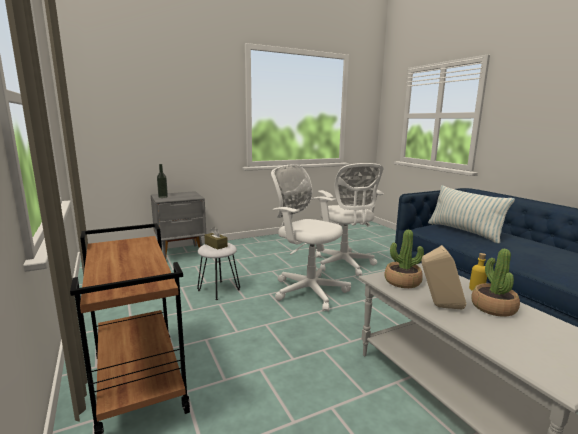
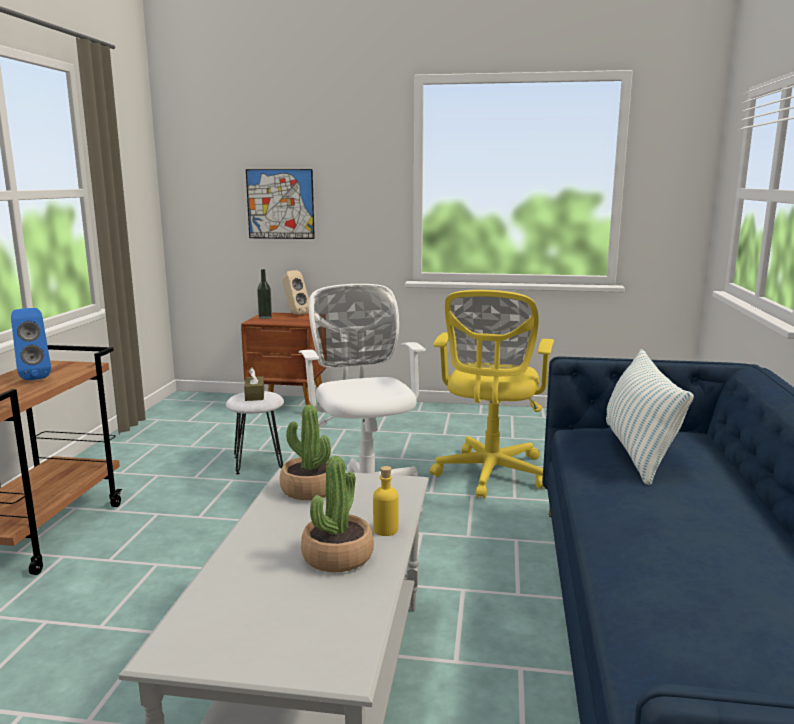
camera: 35 degrees right, 0 degrees up
(126, 255) = (34, 377): none -> blue speaker
(160, 120) = (280, 204): none -> picture
(181, 253) = (290, 406): grey nightstand -> brown nightstand
(344, 265) = (490, 475): white office chair -> yellow office chair
(439, 307) = (271, 530): beige speaker -> beige speaker (295, 314)

